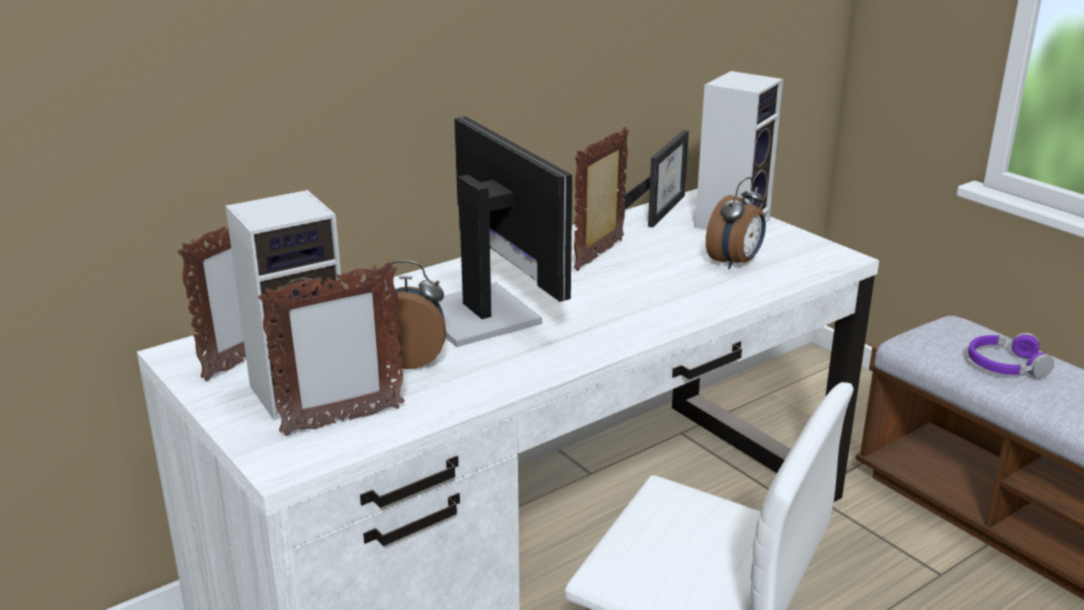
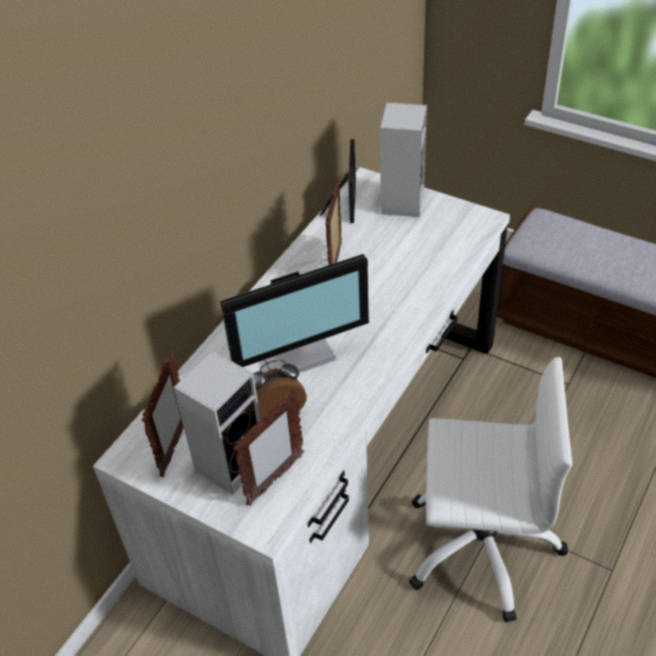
camera: 20 degrees left, 20 degrees up
(481, 314) = (296, 350): monitor -> monitor turned 120 degrees clockwise
(735, 262) = (425, 245): alarm clock -> none
(1005, 365) = (585, 249): purple headphones -> none

